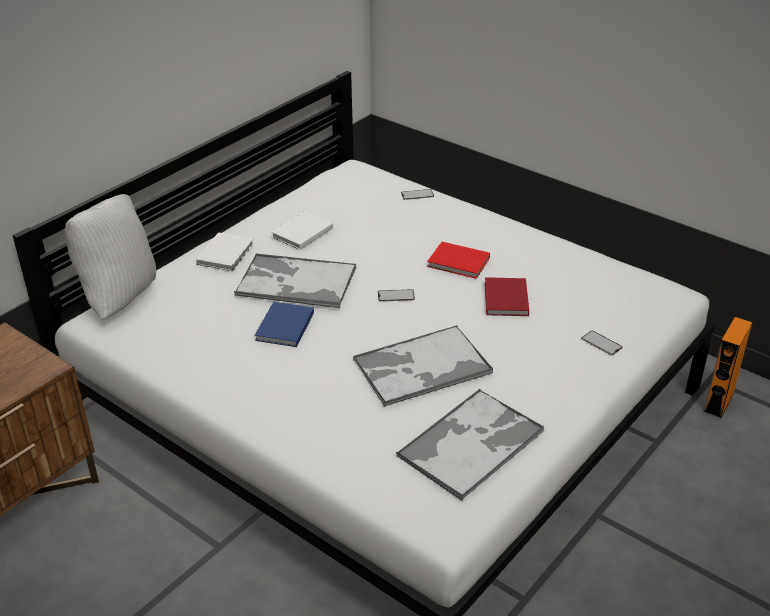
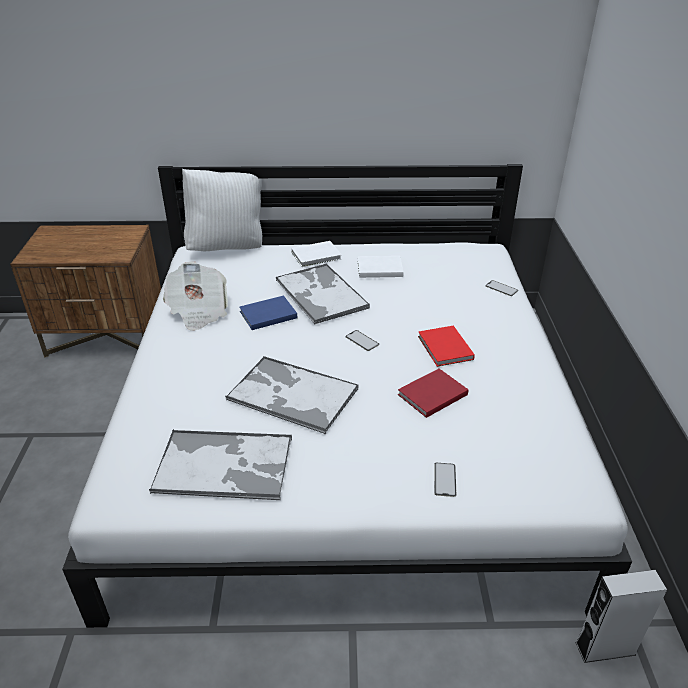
camera: 50 degrees right, 0 degrees up
(217, 365) = (198, 311): none -> newspaper
(718, 402) = (605, 648): orange speaker -> grey speaker

